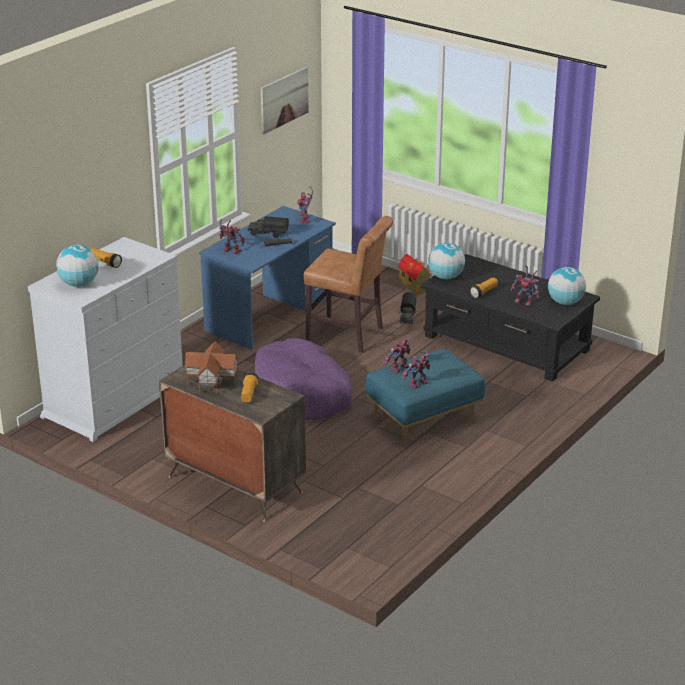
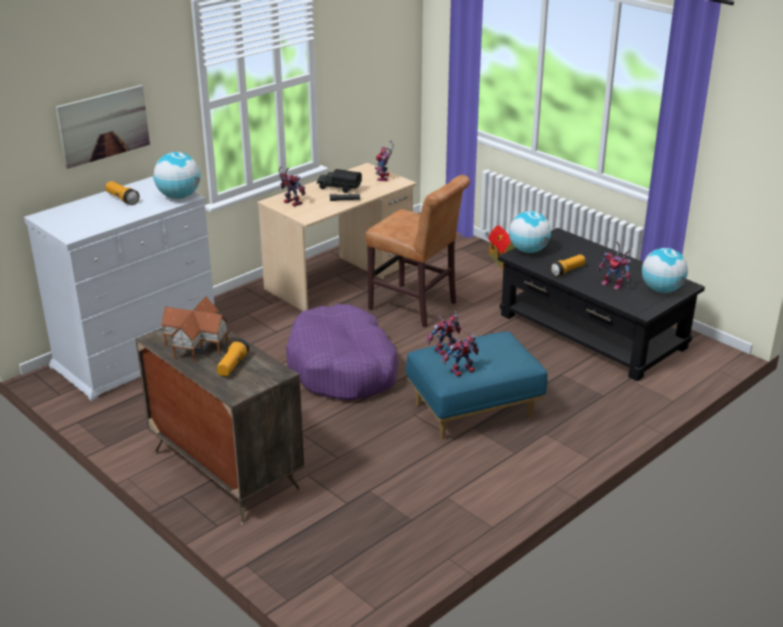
camera: 10 degrees right, 0 degrees up
(79, 284) = (80, 219): globe -> globe (179, 196)
(270, 314) = (340, 277): blue desk -> beige desk
(284, 100) = (374, 46): picture -> picture (103, 125)
(407, 317) = (487, 292): toy truck -> none

